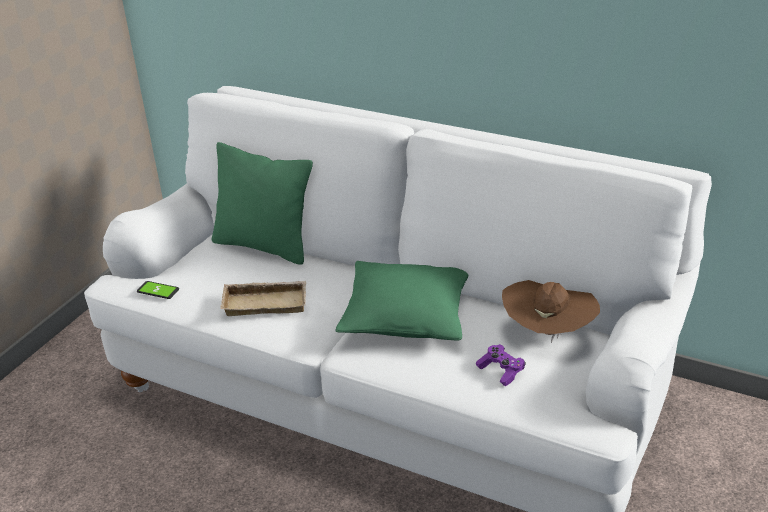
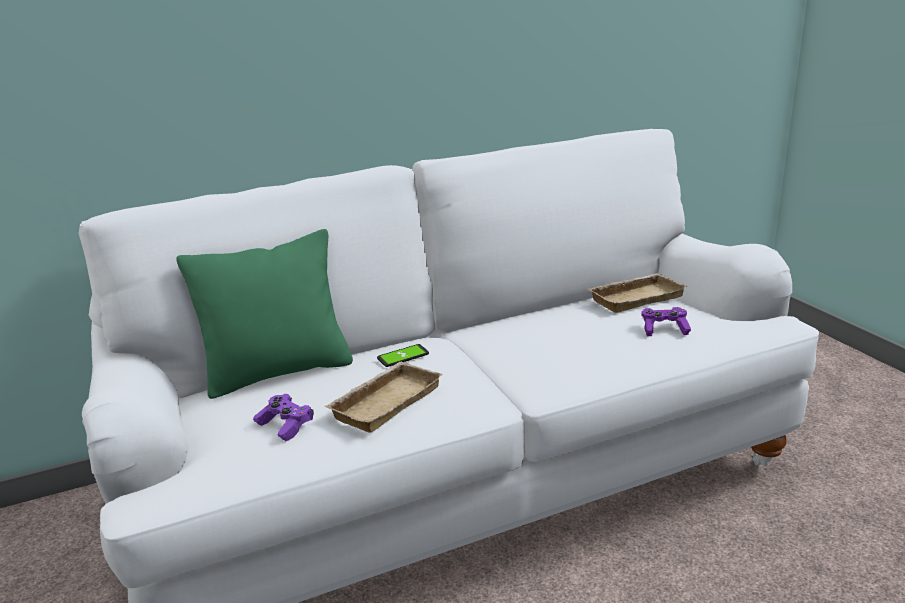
camera: 50 degrees left, 10 degrees down
(158, 290) = (235, 464): phone -> phone (403, 356)
(207, 283) = (285, 425): none -> purple game controller
(406, 316) = (523, 342): green pillow -> none
(548, 333) = (635, 297): brown hat -> beige tray

